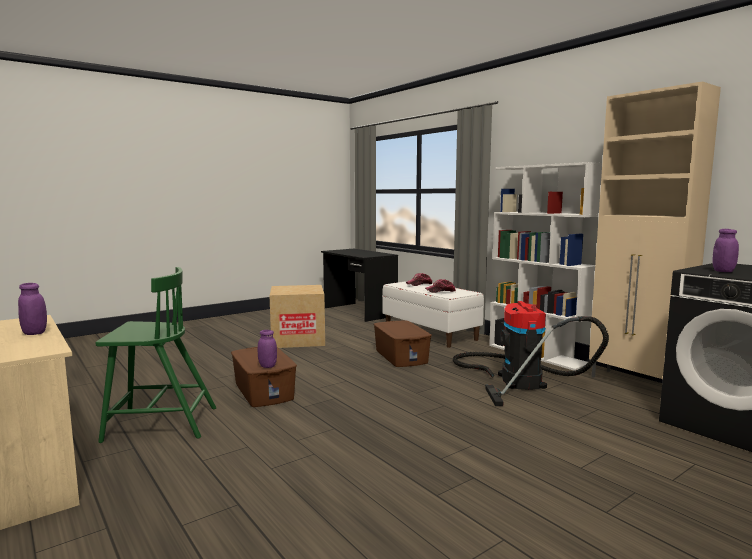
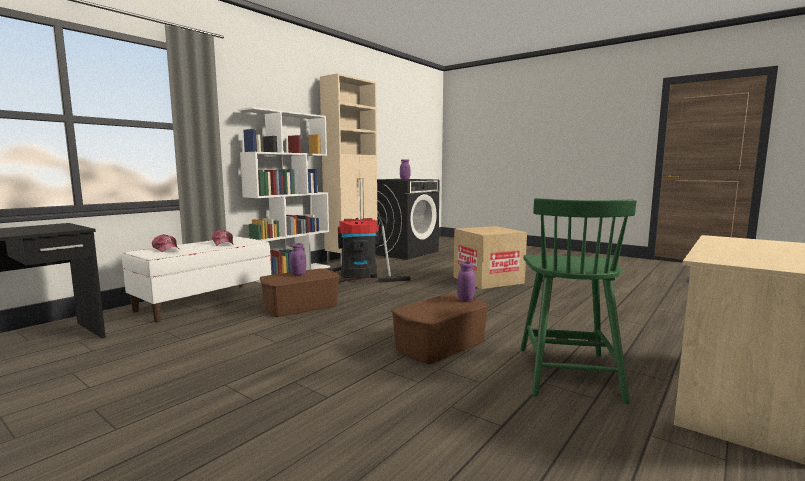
camera: 105 degrees left, 0 degrees up
(34, 333) = (720, 247): purple jar -> purple jar (298, 274)
(159, 424) = (568, 372): green chair -> green chair turned 150 degrees counterclockwise
(298, 339) = (210, 367): cardboard box -> cardboard box (488, 280)

